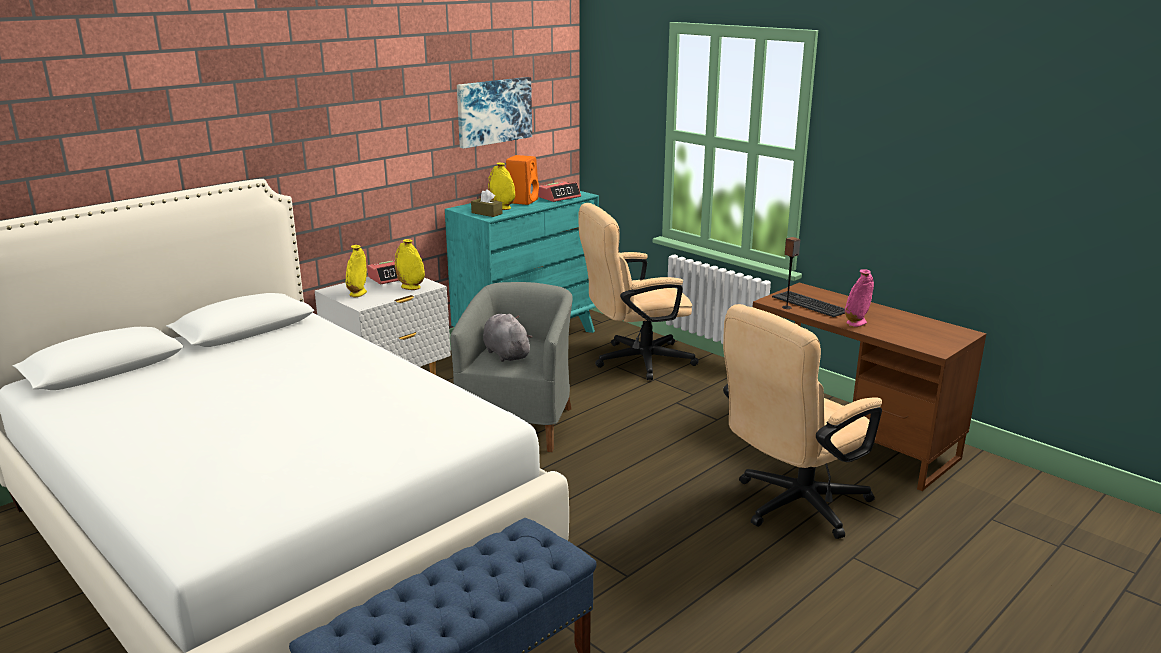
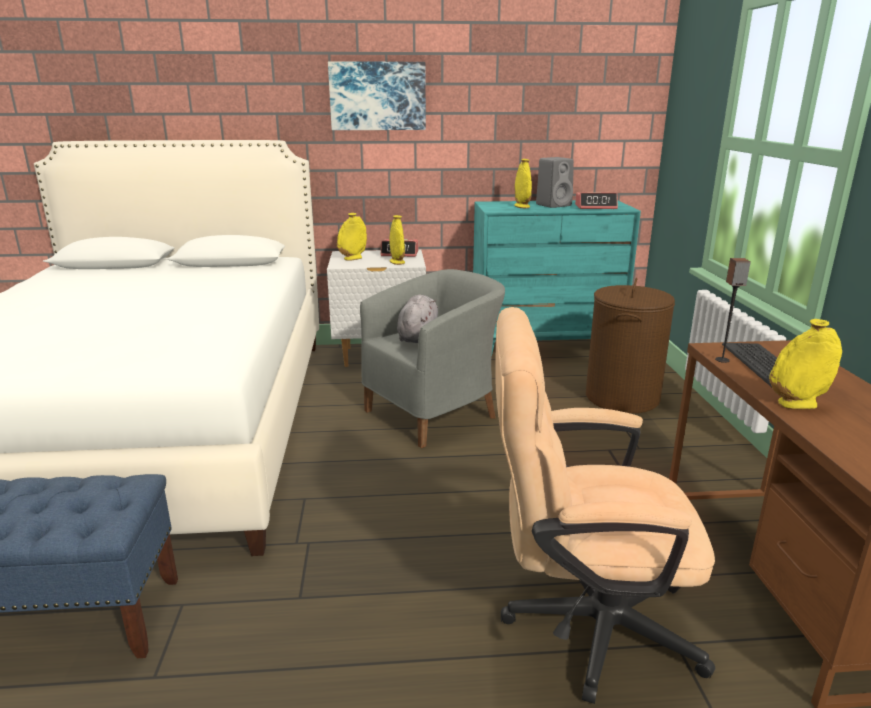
camera: 40 degrees right, 0 degrees up
(487, 213) = (499, 208): brown tissue box -> none
(493, 111) = (546, 110): picture -> picture (377, 96)
(522, 201) = (554, 205): orange speaker -> grey speaker
(635, 361) = (621, 397): beige office chair -> brown laundry basket
(856, 323) = (796, 404): pink vase -> yellow vase

